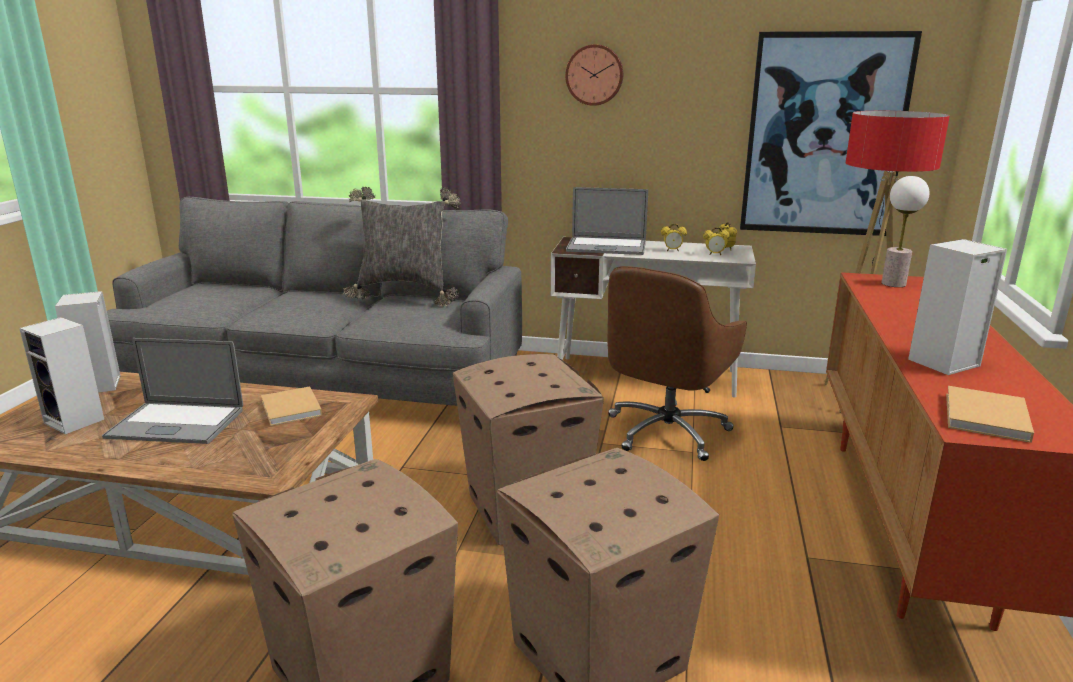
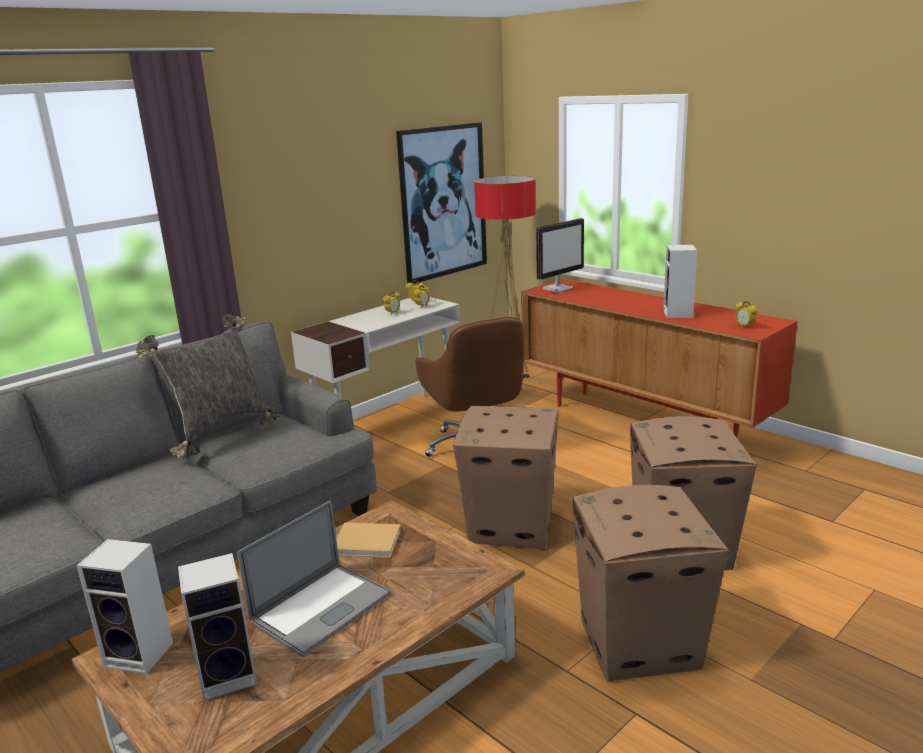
camera: 55 degrees left, 0 degrees up
(594, 75) = (289, 180): wall clock -> none
(606, 247) = (347, 326): laptop -> none
(893, 284) = (558, 288): table lamp -> monitor
(986, 418) = (744, 327): beige book -> alarm clock

